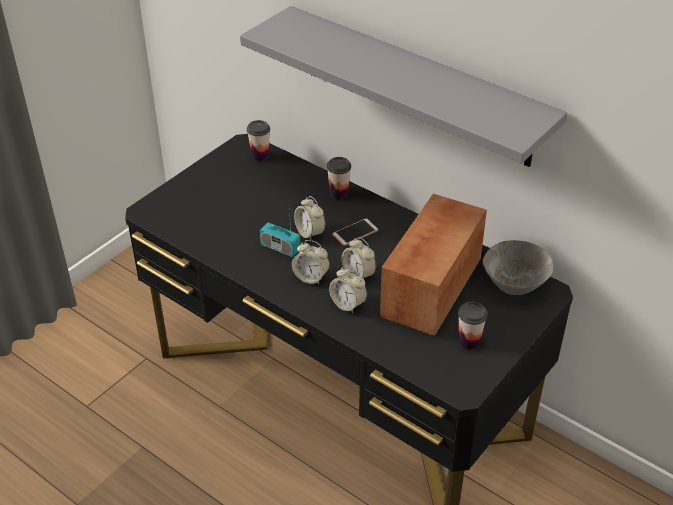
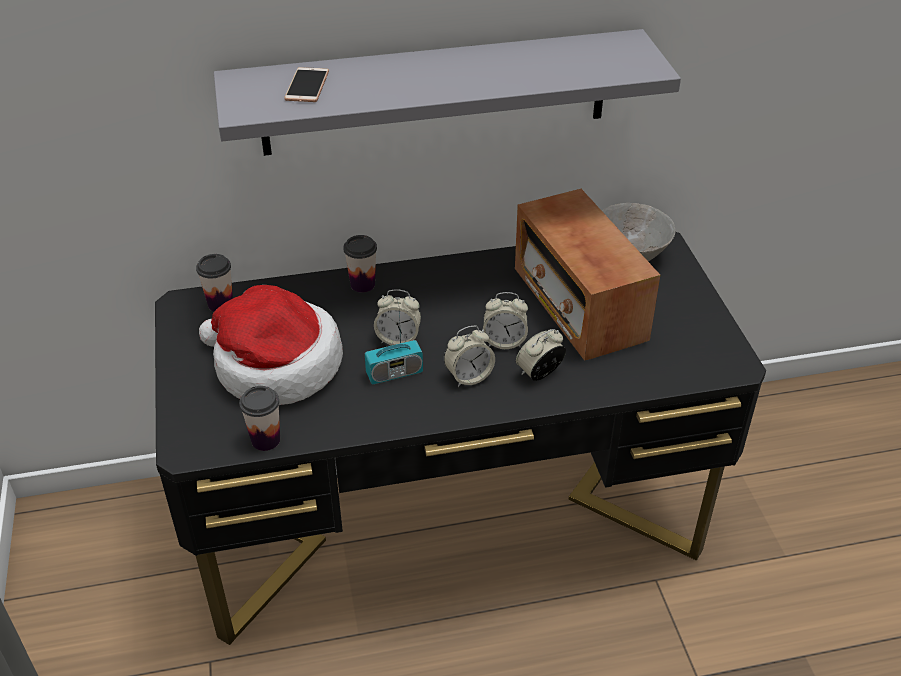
camera: 50 degrees left, 0 degrees up
(236, 203) = (275, 366): none -> hat
(348, 304) = (539, 373): alarm clock -> alarm clock turned 150 degrees clockwise
(355, 233) = (438, 308): phone -> phone (307, 86)
(469, 342) = (676, 325): cup -> cup (265, 440)

